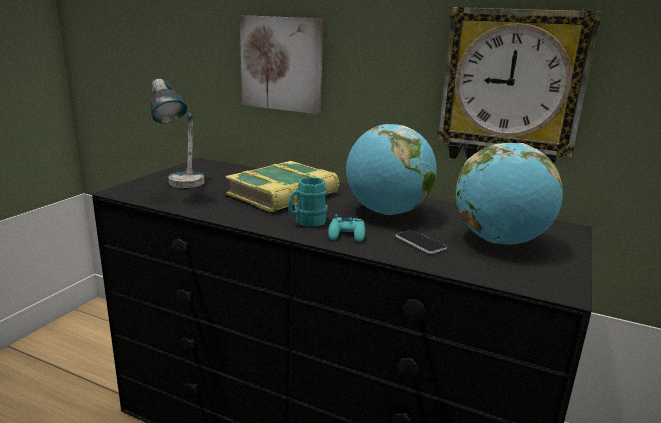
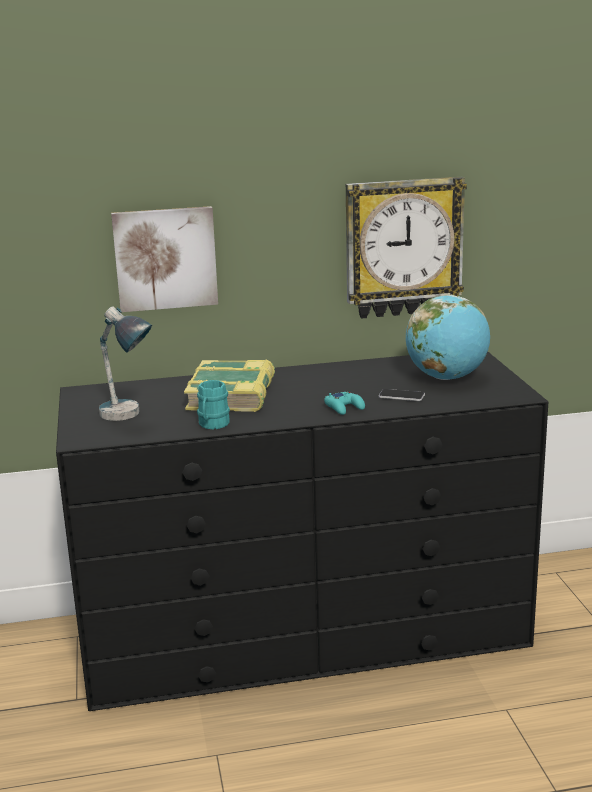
camera: 35 degrees left, 0 degrees up
(306, 222) = (297, 409): turquoise mug -> turquoise mug (212, 425)
(387, 212) = (340, 382): globe -> none

